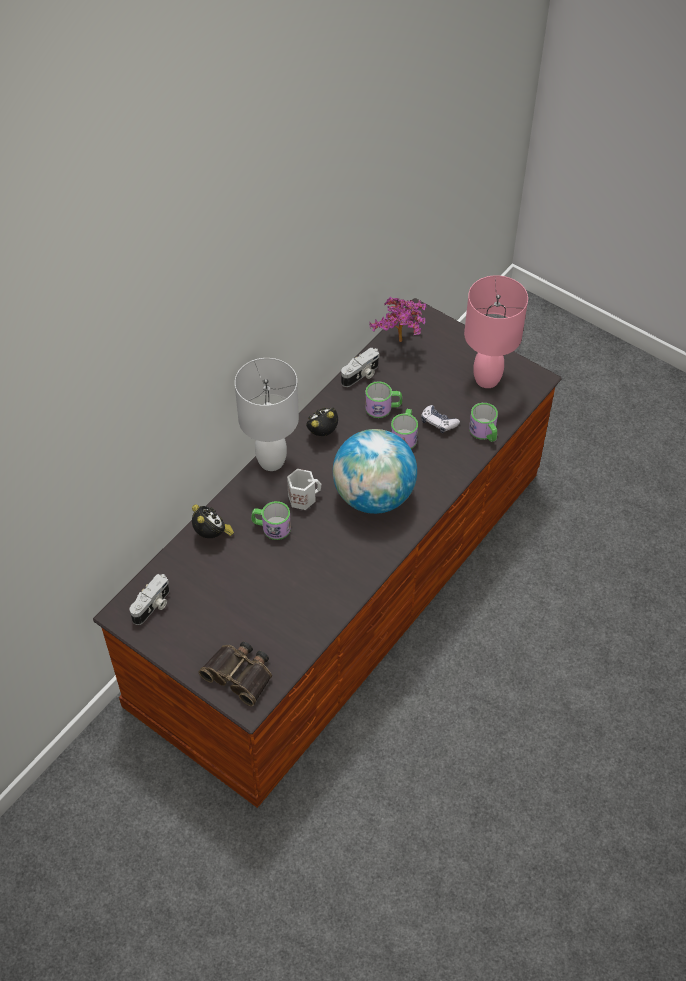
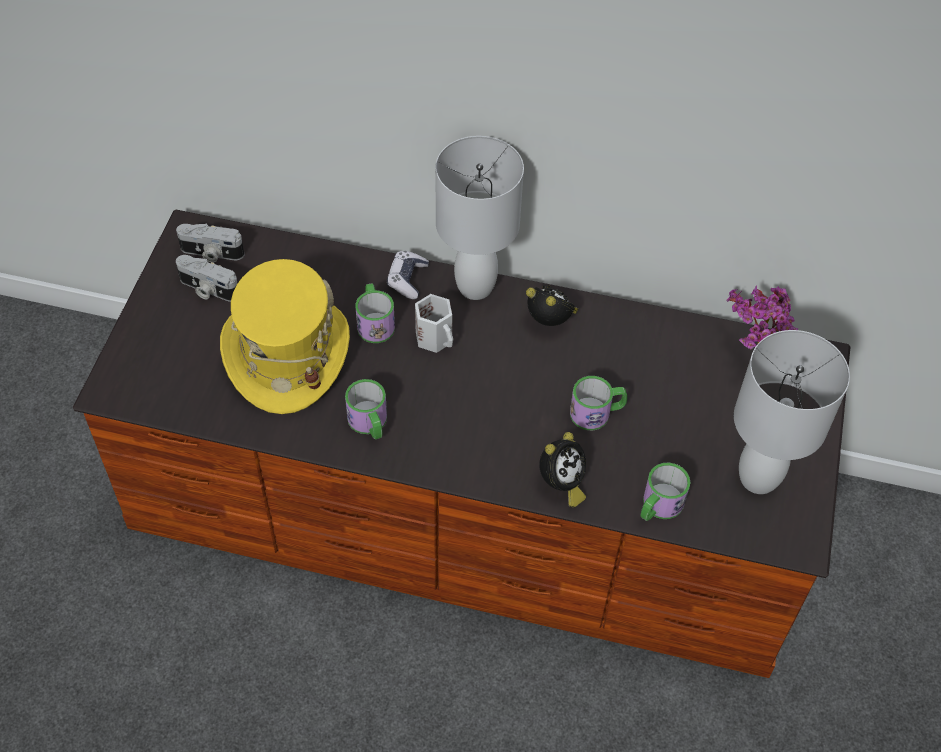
camera: 65 degrees right, 0 degrees up
(212, 534) = (336, 270): alarm clock -> alarm clock (561, 484)
(240, 674) = (149, 368): binoculars -> none
(272, 586) = (287, 354): none -> yellow hat
(361, 375) = (670, 330): camera -> camera (207, 289)
(374, 496) = (478, 412): globe -> none
(383, 408) = (630, 373): mug -> mug (369, 423)
(438, 422) = (643, 444): game controller -> game controller (407, 279)
(487, 378) = (760, 479): pink table lamp -> white table lamp

